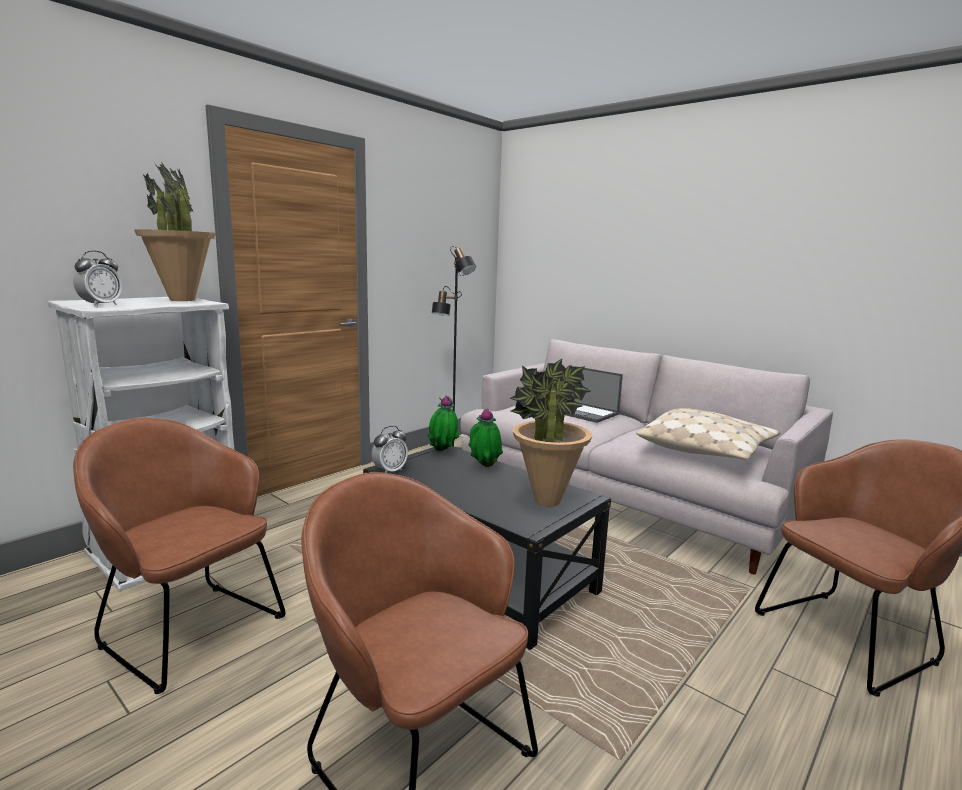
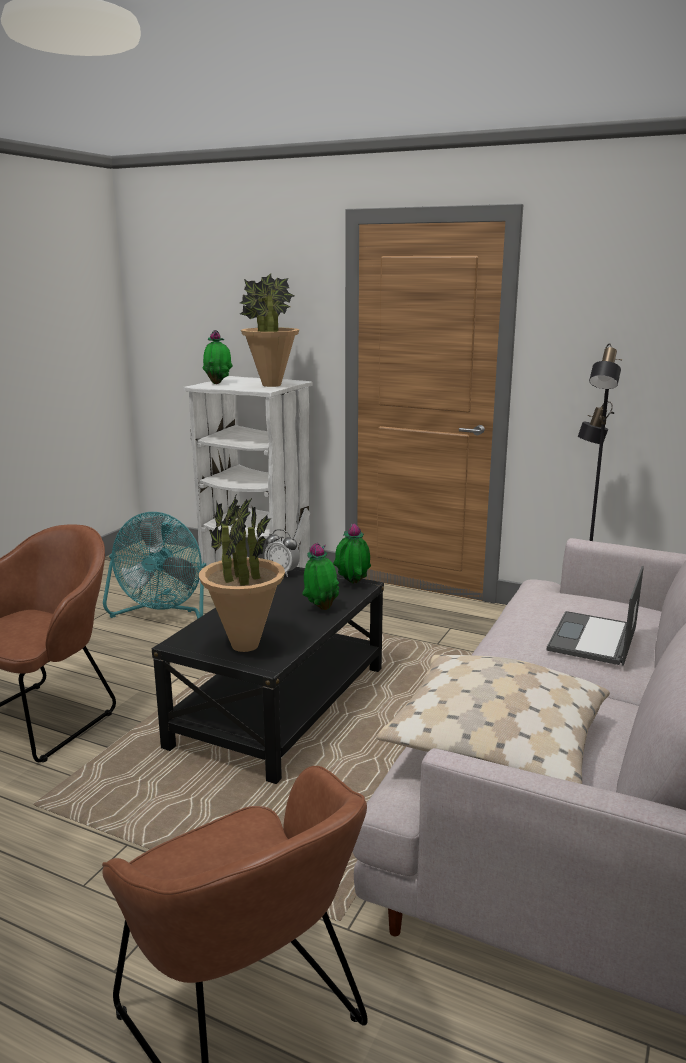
camera: 75 degrees right, 5 degrees up
(101, 305) = (218, 383): alarm clock -> potted plant
(188, 628) = (162, 614): brown armchair -> turquoise fan

